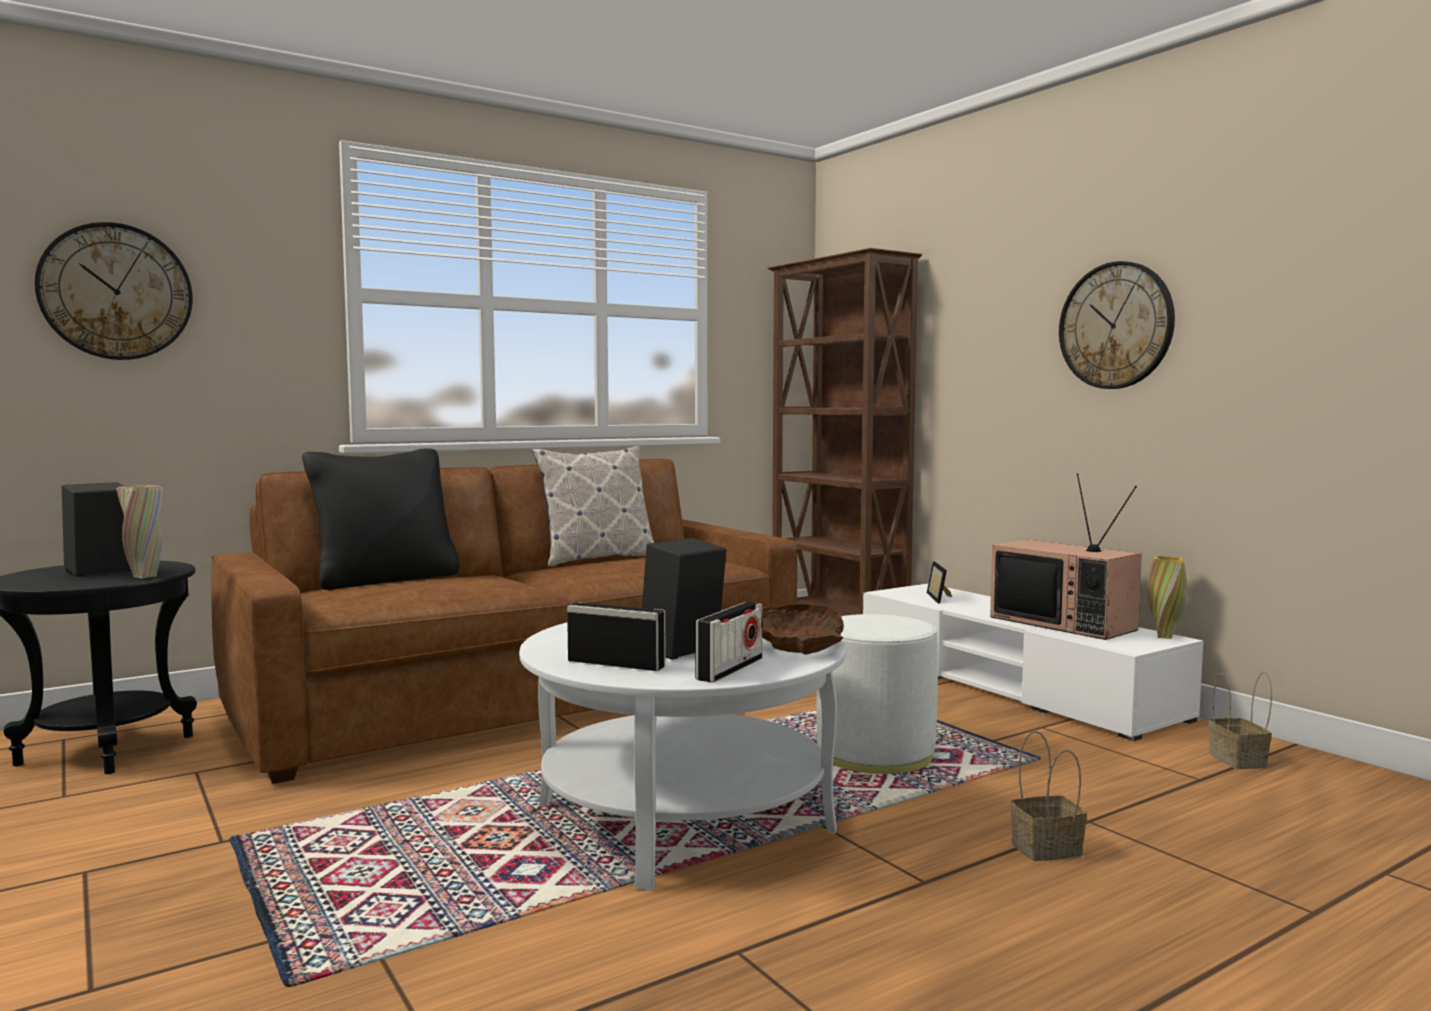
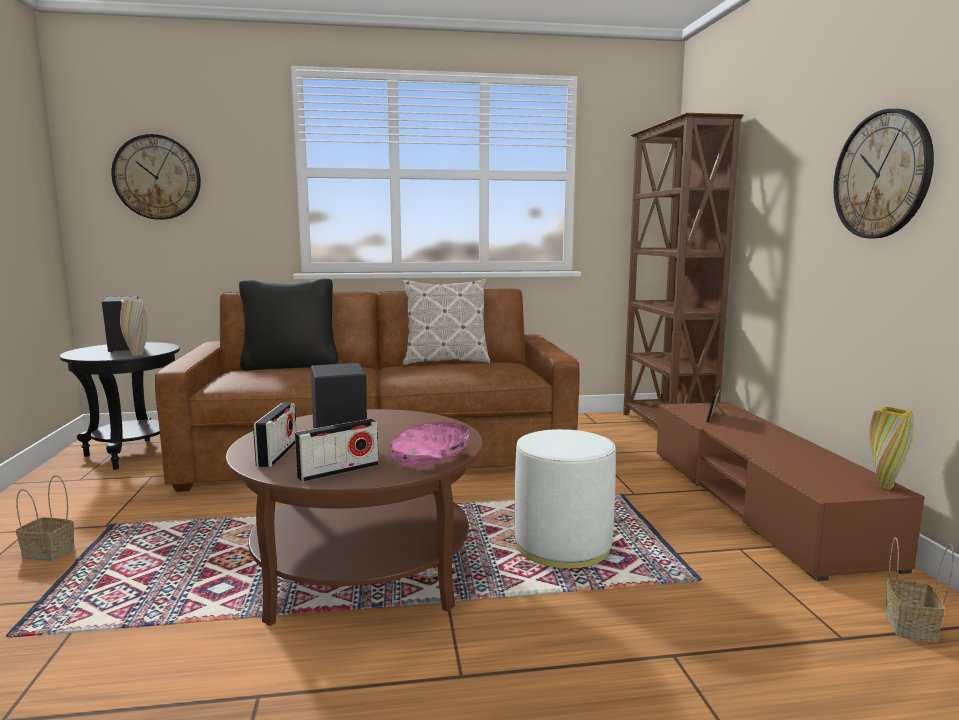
camera: 25 degrees right, 5 degrees up
(616, 664) = (277, 454): radio -> radio turned 45 degrees clockwise
(684, 817) = (363, 570): white coffee table -> brown coffee table
(801, 646) = (429, 458): brown bowl -> pink bowl
(1011, 686) = (758, 503): white tv stand -> brown tv stand
(1047, 848) = (602, 673): basket -> basket (50, 552)
(1065, 623) = (798, 457): television -> none

